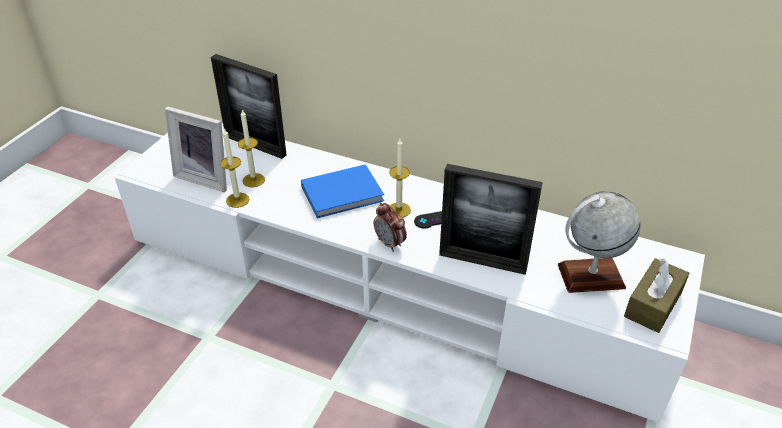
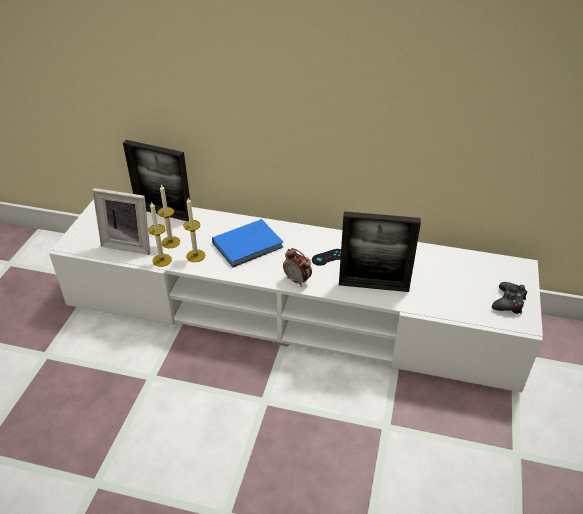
camera: 10 degrees left, 0 degrees up
(399, 210) = (297, 253): candle -> candle (195, 255)
(590, 276) = (458, 287): globe -> none
(653, 304) = (508, 302): brown tissue box -> black game controller

